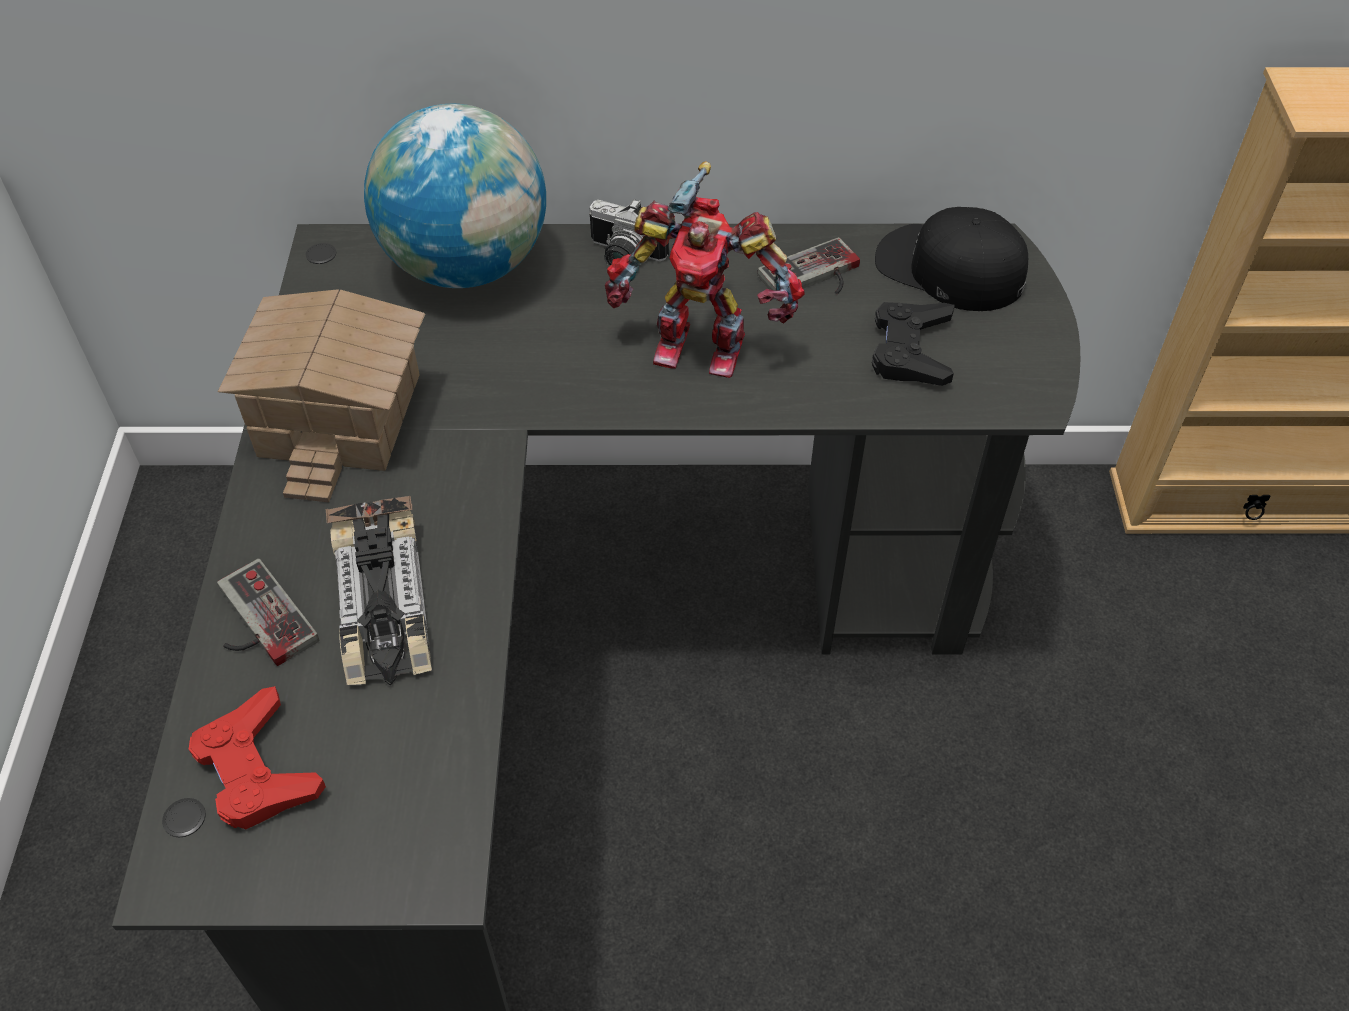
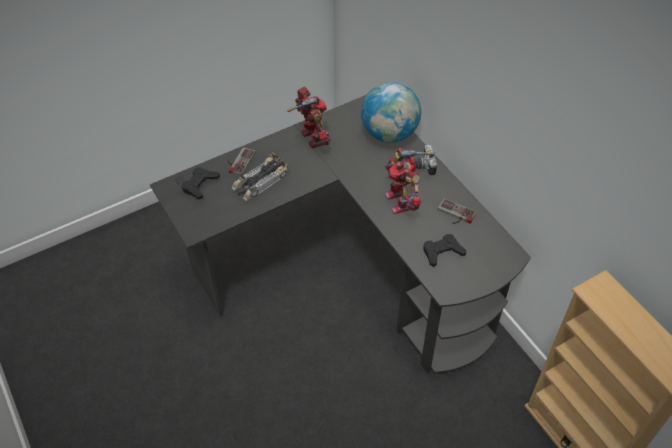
camera: 60 degrees right, 0 degrees up
(257, 768) = (200, 185): red game controller -> black game controller
(336, 415) = (312, 138): toy house -> toy robot
(949, 268) = (490, 247): black cap -> none

